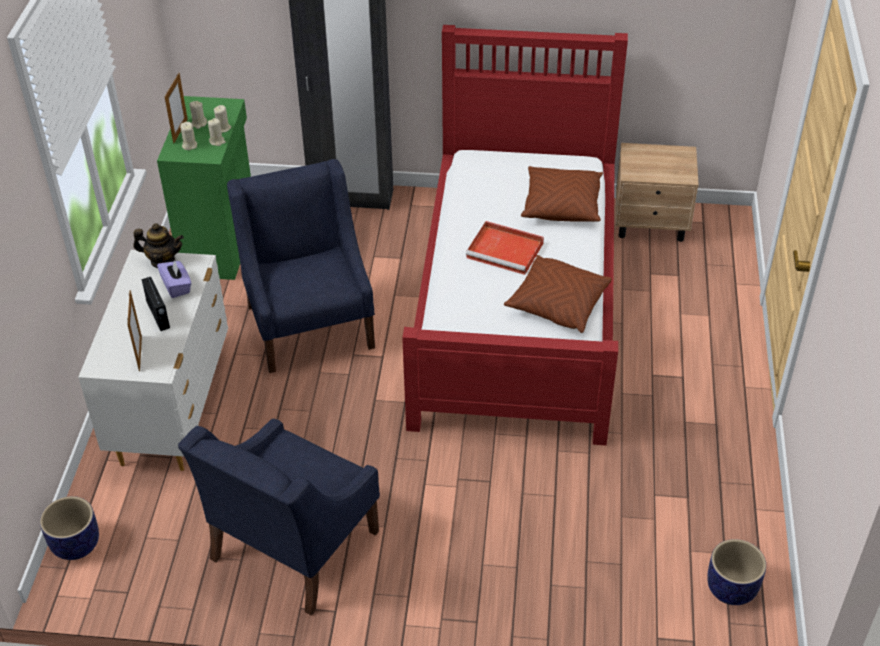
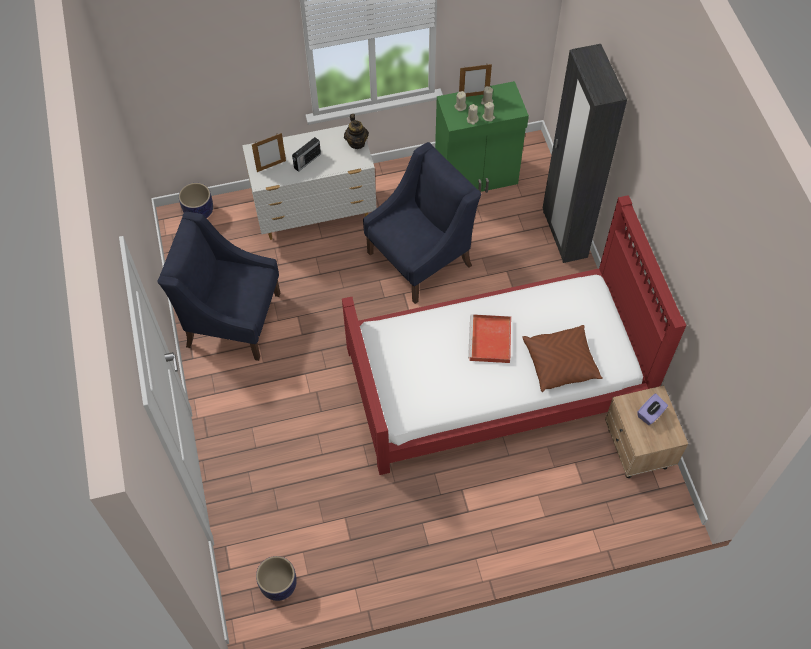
camera: 70 degrees right, 15 degrees up
(177, 286) = (336, 159): purple tissue box -> purple tissue box (650, 414)
(557, 304) = (446, 390): brown pillow -> none

